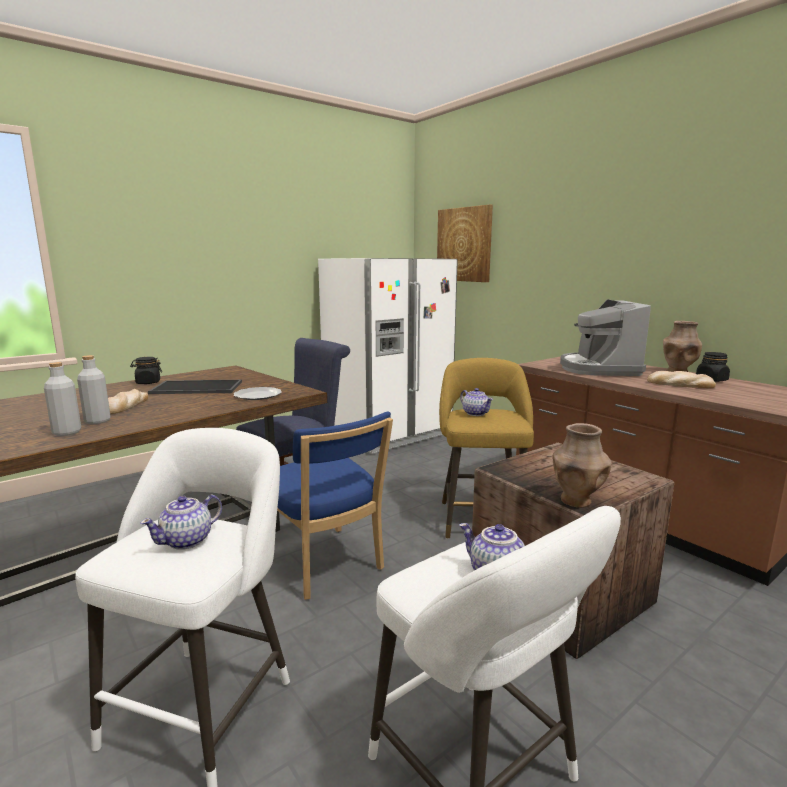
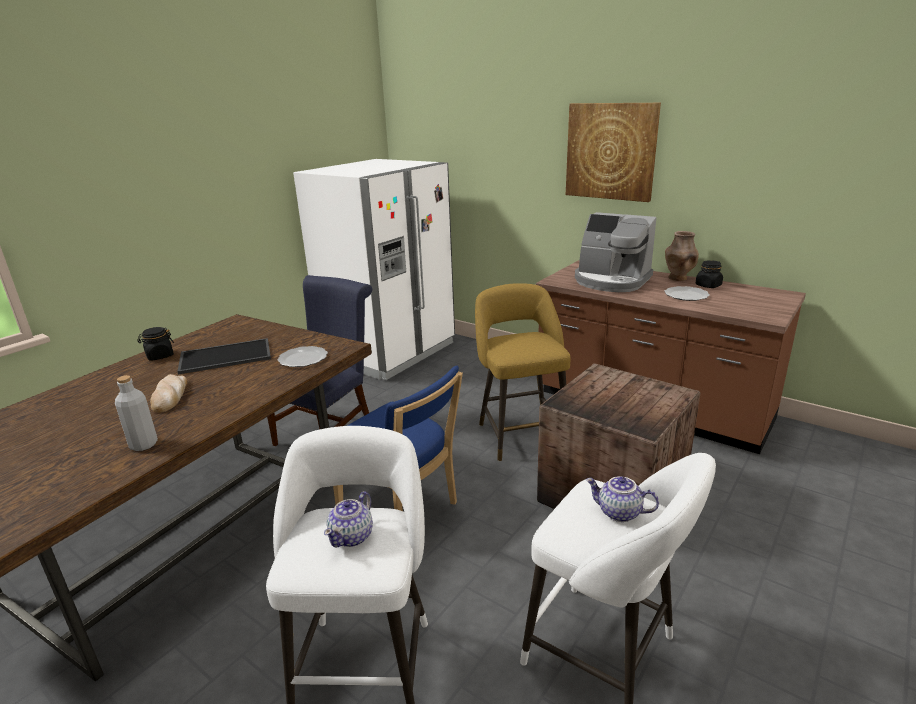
camera: 15 degrees left, 10 degrees up
(97, 421) = (161, 423): grey bottle -> none
(464, 244) = (450, 144): picture -> picture (611, 151)
(475, 413) = (512, 341): teapot -> none
(576, 501) = (637, 426): brown vase -> none
(598, 369) = (611, 281): coffee machine -> coffee machine turned 45 degrees counterclockwise
(680, 384) = (686, 295): bread -> plate

